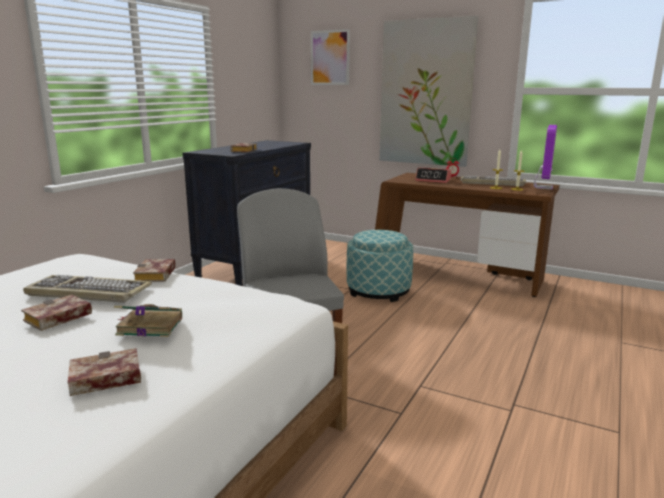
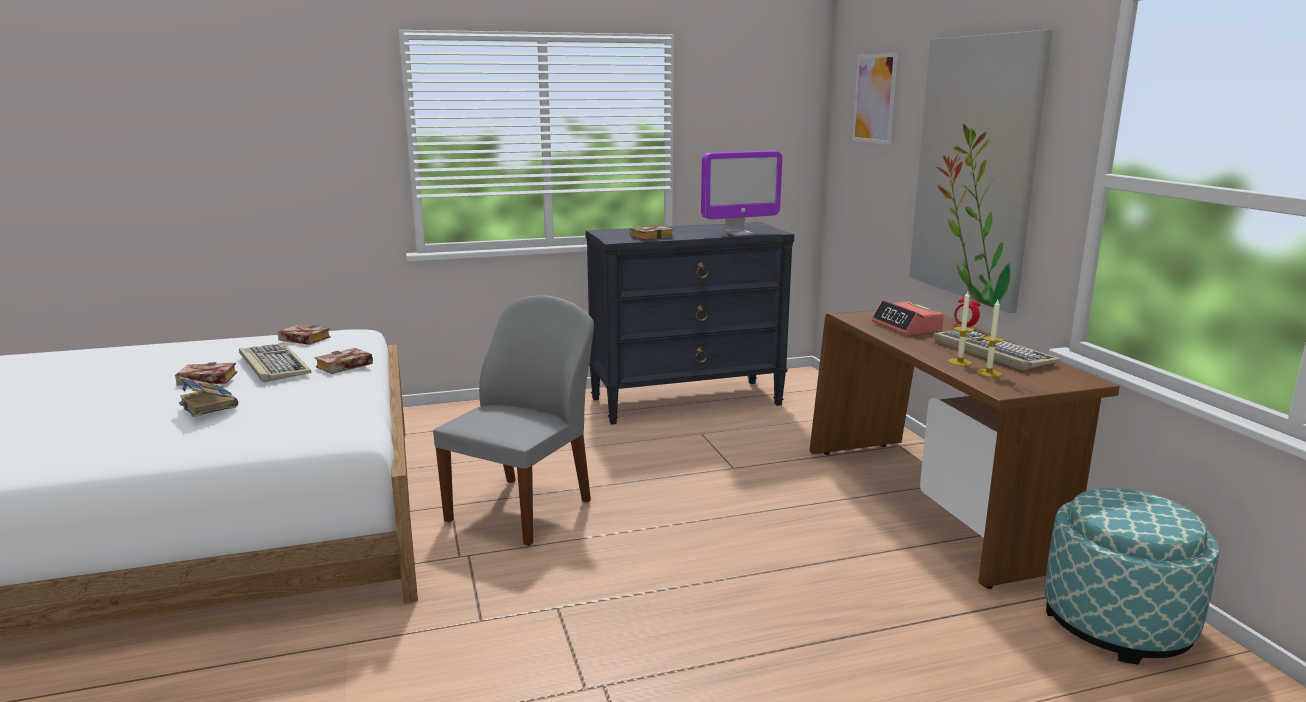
camera: 45 degrees right, 0 degrees up
(103, 380) = (111, 432): book -> book (302, 339)
(378, 290) = (762, 483): ottoman -> ottoman (1117, 623)
(543, 187) = (1056, 382): monitor -> monitor (739, 233)

